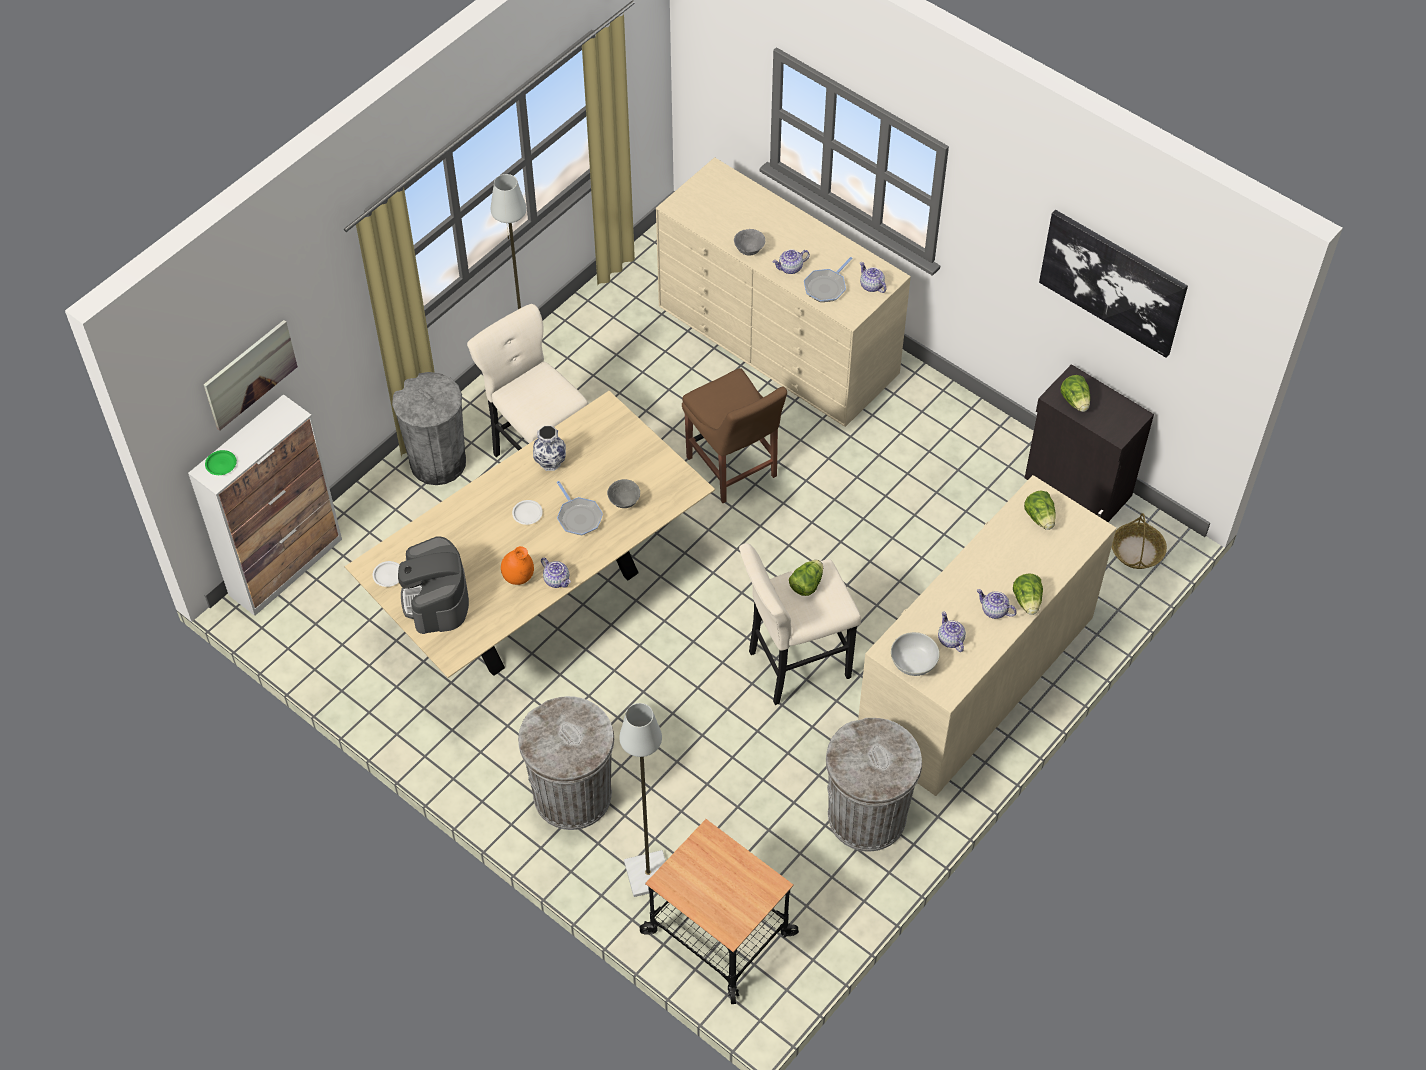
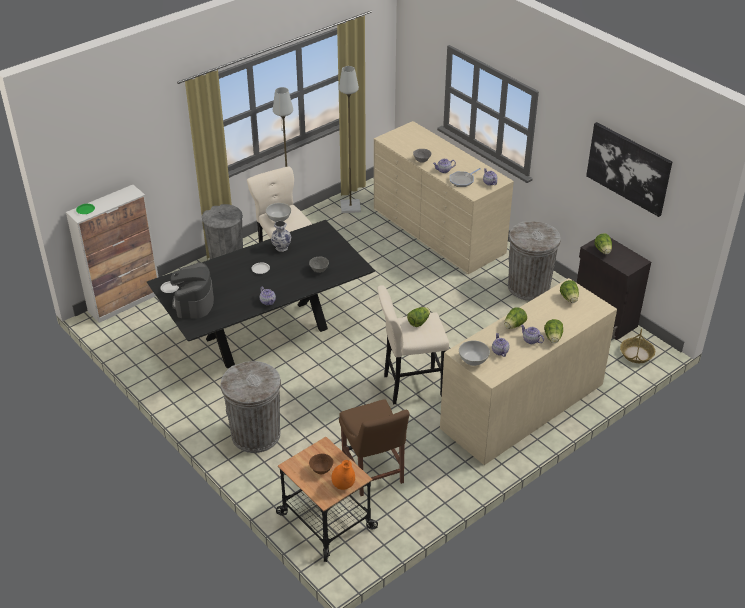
camera: 10 degrees right, 15 degrees down
(250, 374) = (112, 161): picture -> none
(518, 577) = (245, 298): orange vase -> orange vase (343, 485)
(529, 399) = (279, 219): none -> white bowl
(540, 598) = (266, 334): beige dining table -> black dining table
(578, 517) = (290, 274): frying pan -> none
(647, 874) = (290, 482): grey floor lamp -> grey floor lamp (350, 207)
(713, 881) = (321, 470): none -> brown bowl
(733, 470) = (397, 287): brown chair -> brown chair (374, 474)
(867, 816) = (437, 470): grey trash can -> grey trash can (528, 287)
(963, 585) = (514, 325): none -> lettuce

